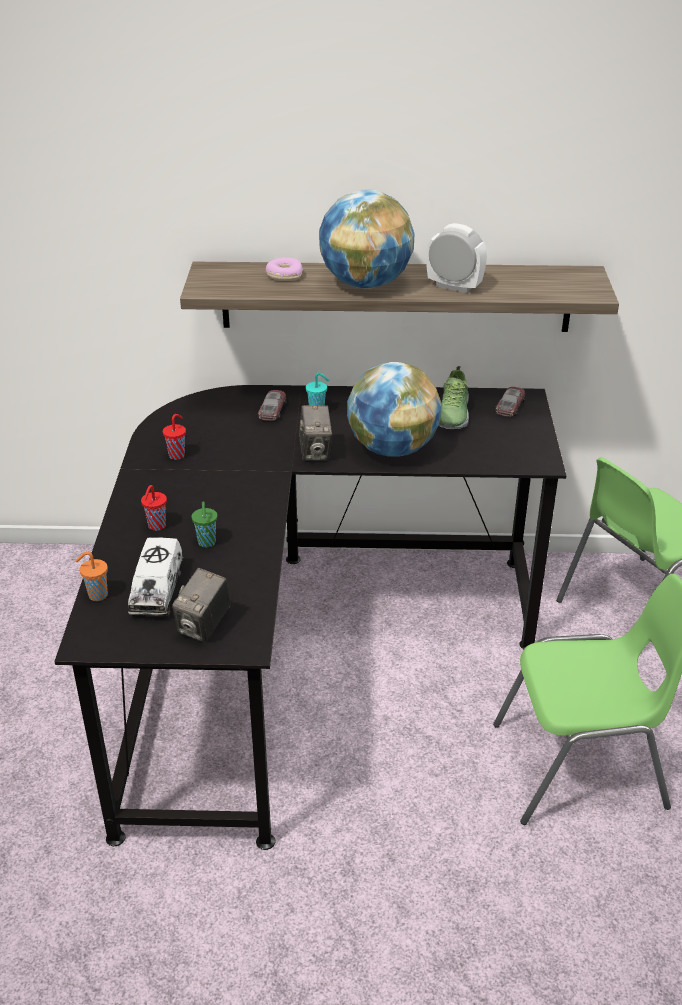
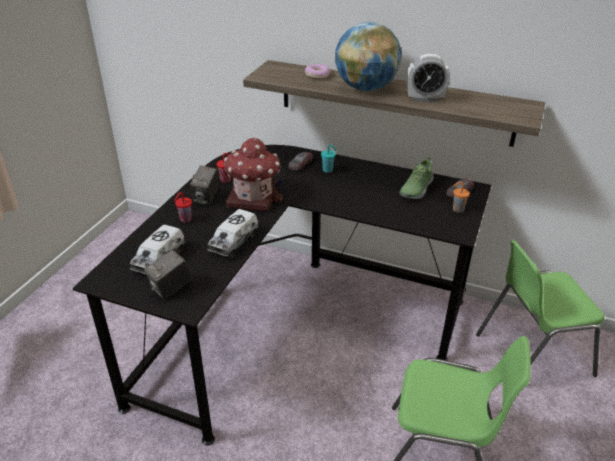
camera: 20 degrees right, 0 degrees up
(96, 595) = (123, 253): orange cup -> orange cup (457, 209)
(206, 543) = (207, 237): green cup -> none
(235, 471) = (253, 197): none -> toy house
(249, 541) = (234, 242): none -> toy truck
(315, 452) = (311, 195): camera -> camera (206, 198)
(392, 449) = (361, 203): globe -> none
(454, 286) = (425, 99): alarm clock -> alarm clock turned 135 degrees clockwise

